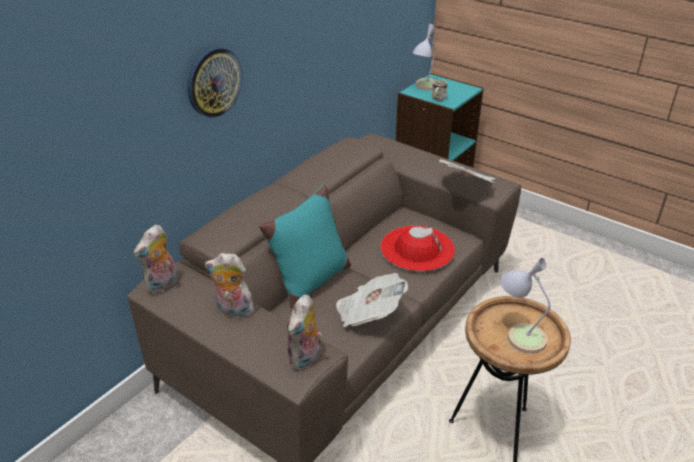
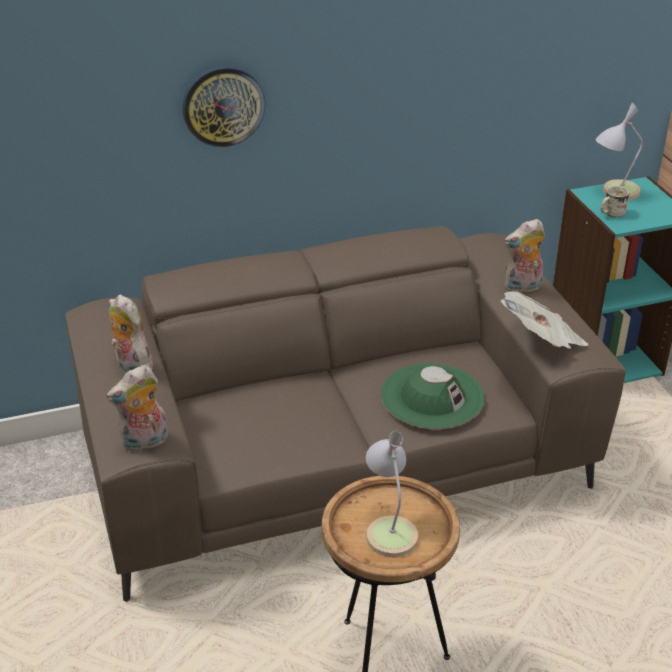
camera: 35 degrees right, 0 degrees up
(162, 285) = (97, 314): plush toy -> plush toy (522, 288)
(310, 282) = (275, 381): turquoise pillow -> none
(369, 313) = (297, 441): newspaper -> none
(417, 248) = (432, 396): red hat -> green hat

